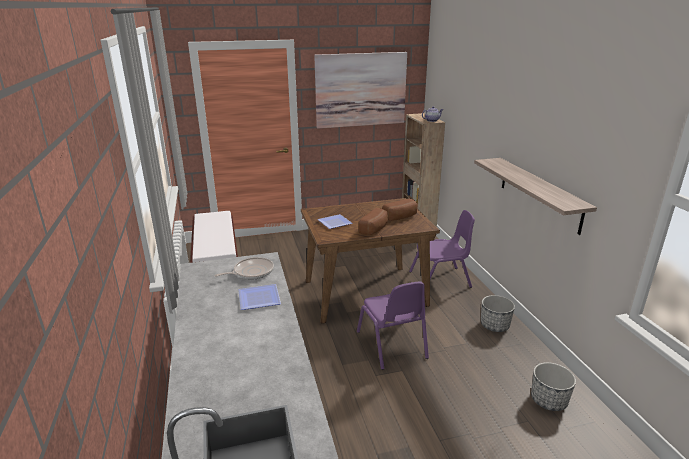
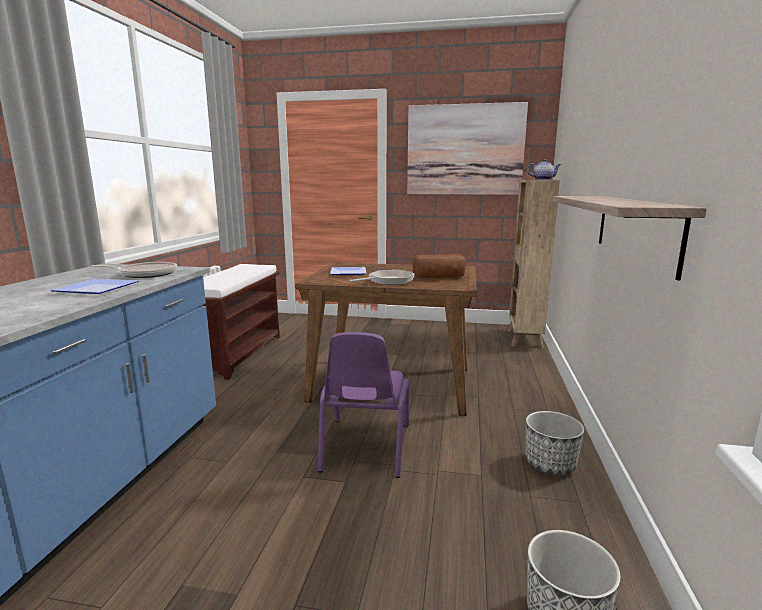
camera: 25 degrees right, 10 degrees down
(375, 229) = (388, 281): bread -> frying pan
(440, 280) = (510, 391): purple chair -> none

